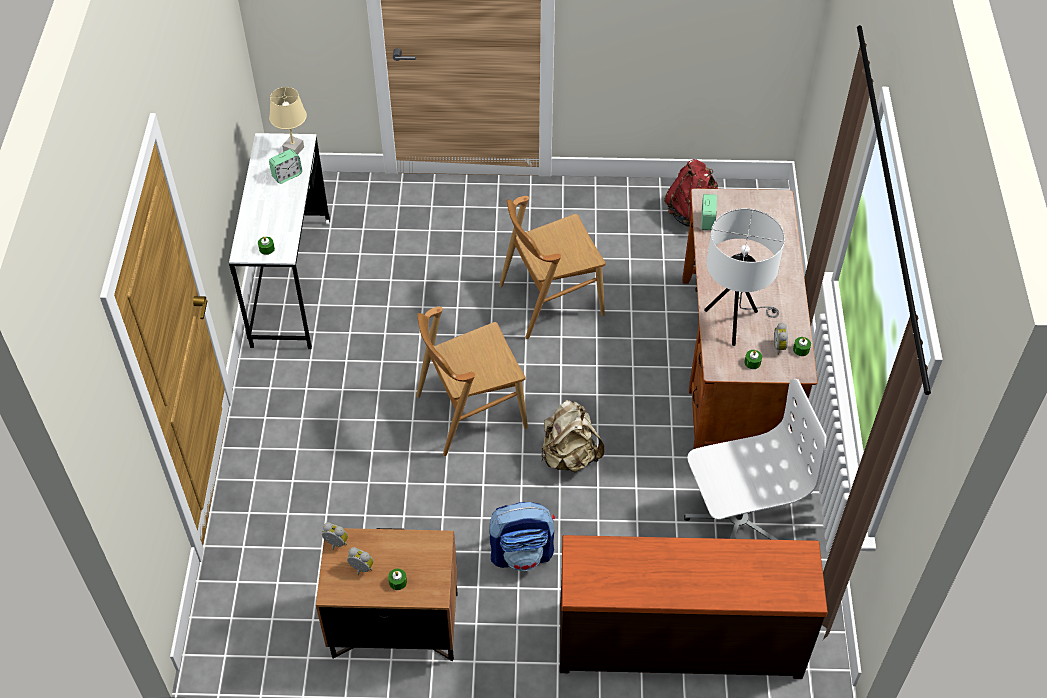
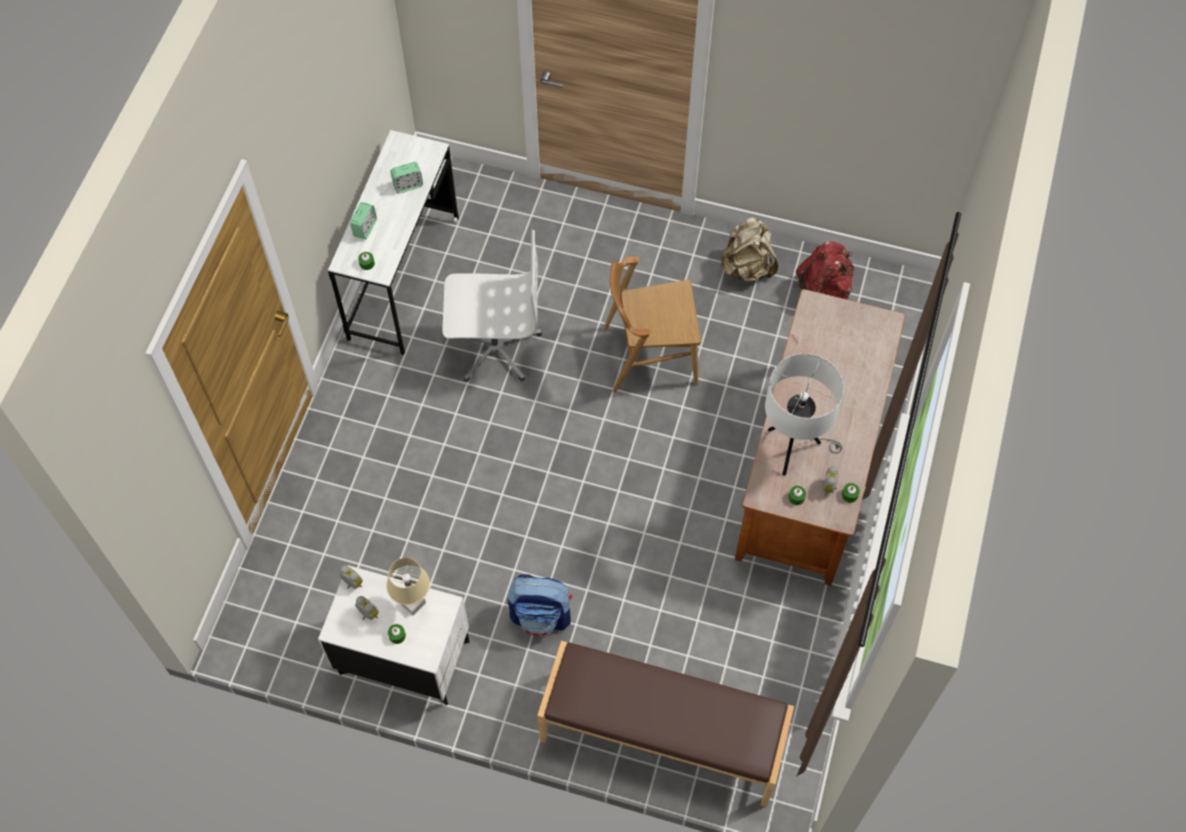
camera: 15 degrees right, 10 degrees up
(293, 150) = (422, 157): beige table lamp -> beige table lamp (413, 604)
(394, 627) = (403, 659): brown nightstand -> white nightstand
(470, 411) = (536, 457): brown chair -> none
(569, 456) = (616, 526): beige backpack -> beige backpack (747, 267)
(679, 638) = (662, 738): brown dresser -> brown bench
(707, 221) = (805, 330): alarm clock -> alarm clock (365, 228)
(737, 520) = (756, 634): white office chair -> white office chair (494, 346)

